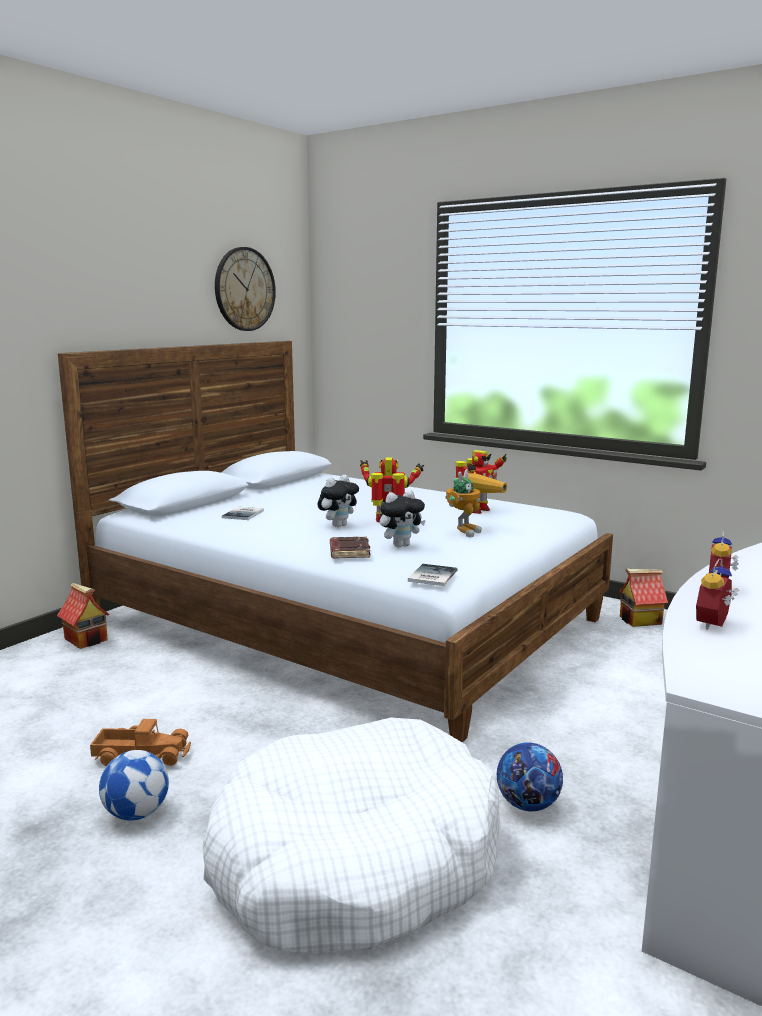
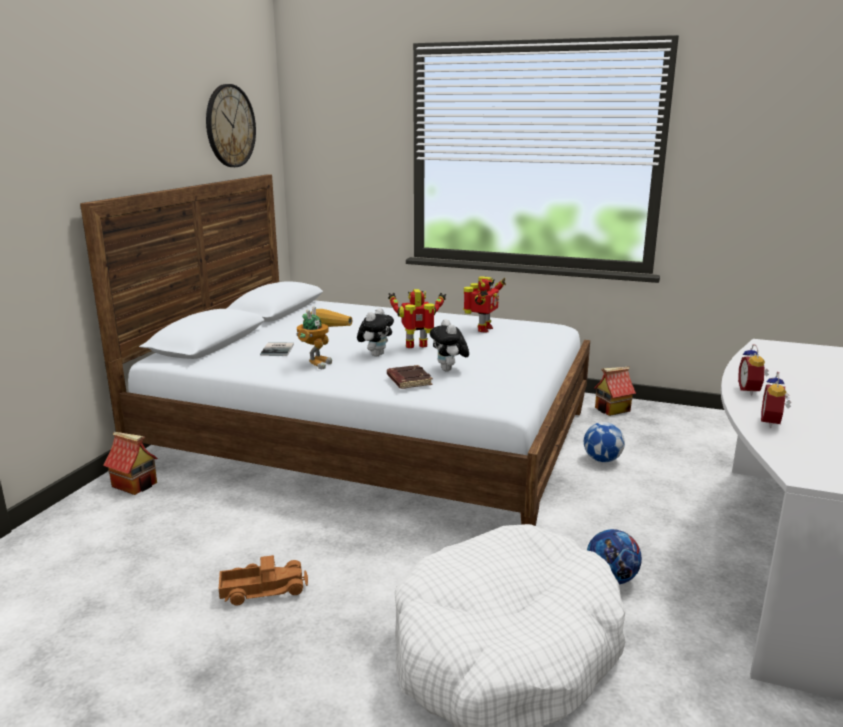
camera: 15 degrees left, 5 degrees up
(136, 813) = (292, 644): football -> football (602, 459)
(401, 545) = (449, 370): plush toy -> plush toy turned 120 degrees clockwise
(430, 576) = (497, 398): book -> none
(469, 530) = (491, 349): toy robot -> toy robot (321, 361)

